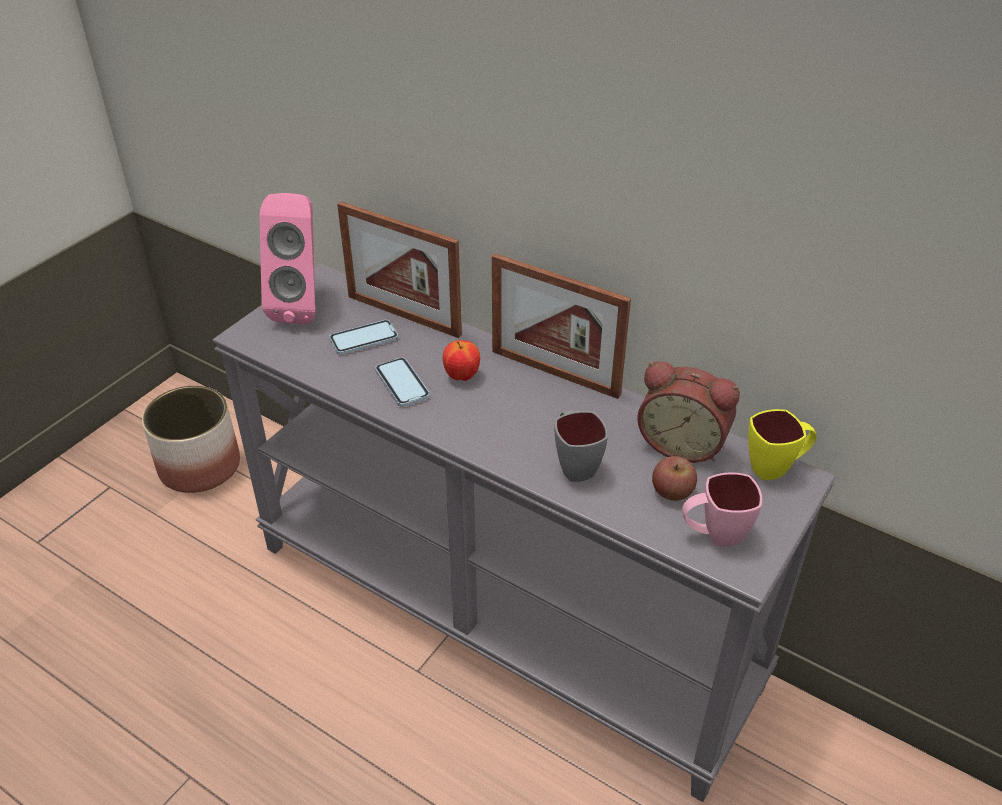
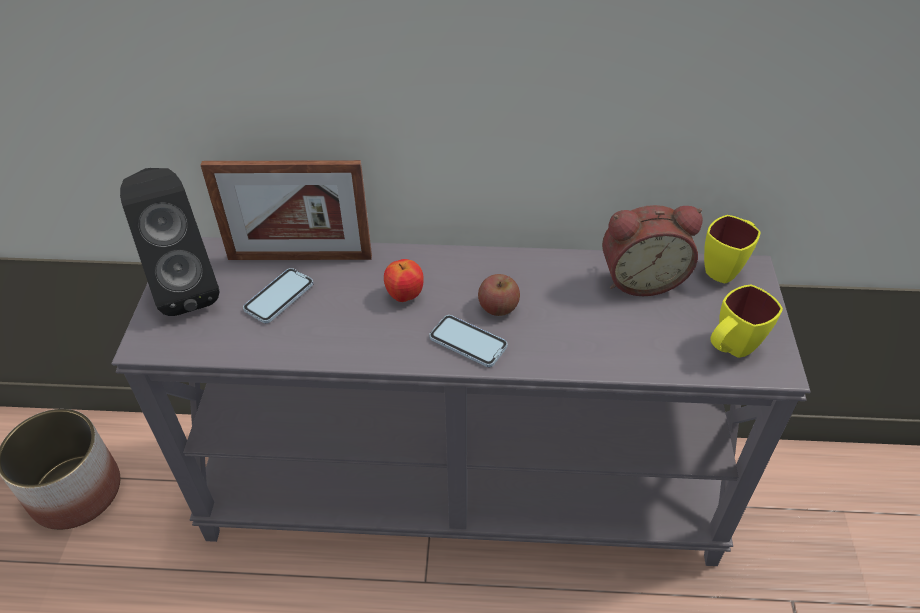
camera: 30 degrees left, 5 degrees up
(302, 306) = (186, 288): pink speaker -> black speaker
(402, 383) = (354, 327): phone -> phone (468, 342)
(555, 373) = (485, 258): picture frame -> none
(574, 464) = (572, 337): grey mug -> none
(672, 491) = (668, 325): apple -> apple (498, 307)
(714, 535) = (730, 349): pink mug -> yellow mug

